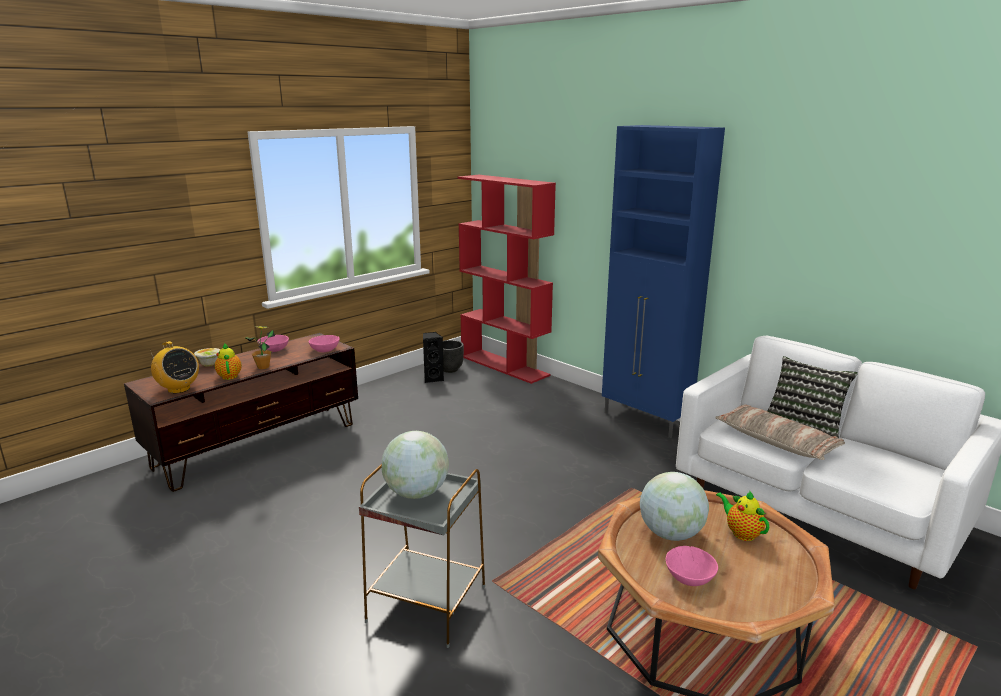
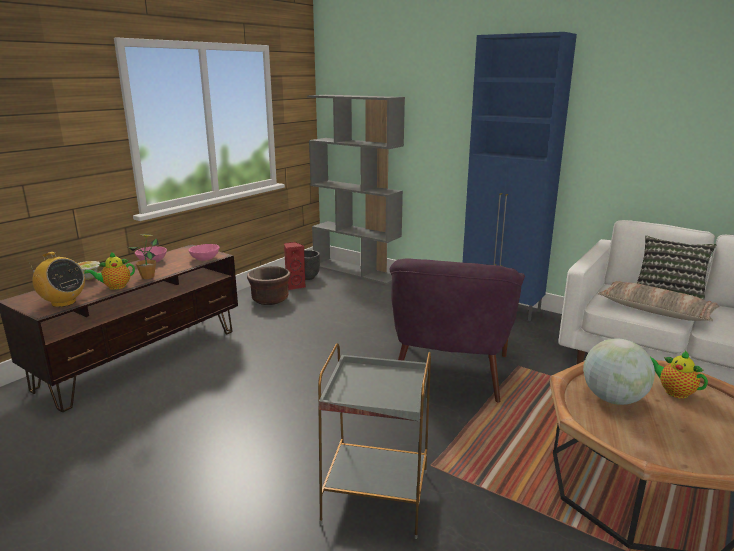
camera: 10 degrees left, 0 degrees up
(229, 376) = (115, 287): teapot -> teapot turned 90 degrees counterclockwise
(402, 392) = (270, 300): none -> brown planter
(417, 493) = (369, 382): globe -> none
(433, 378) = (294, 286): black speaker -> red speaker
(505, 366) = (356, 271): red bookcase -> grey bookcase
(555, 487) = (449, 371): none -> purple armchair
(690, 577) = (656, 437): pink bowl -> none

